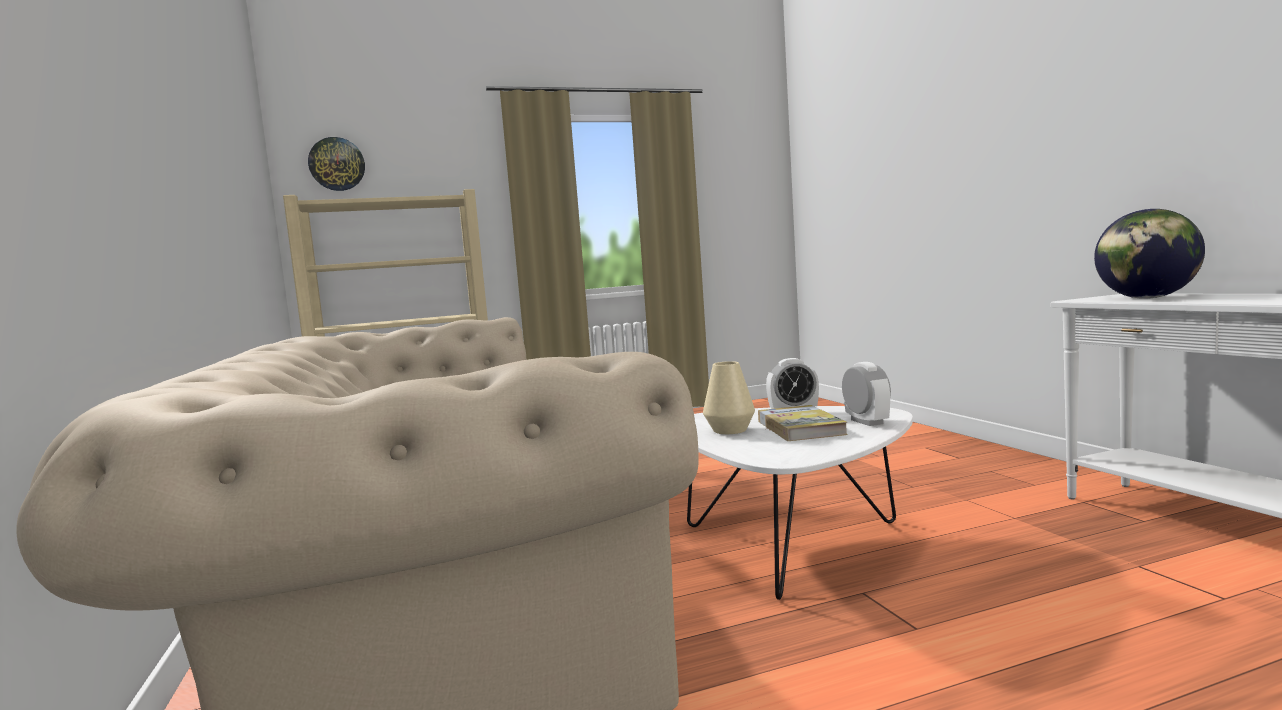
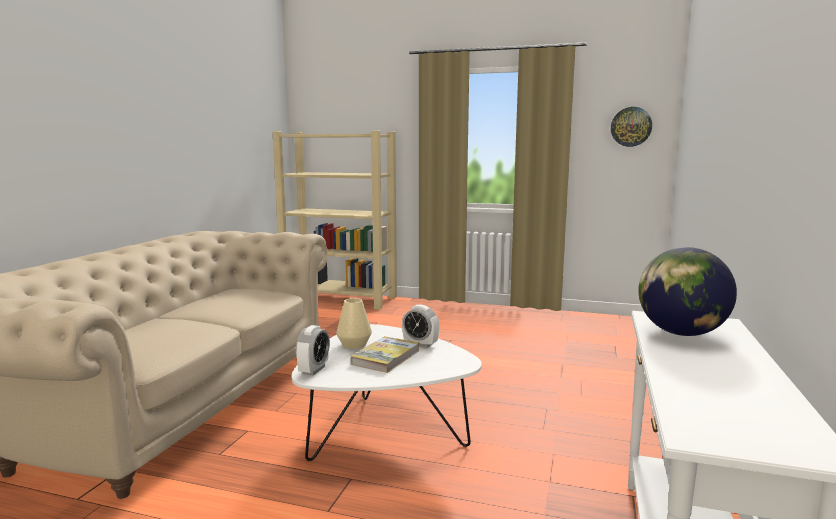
camera: 35 degrees right, 5 degrees up
(337, 164) = (320, 106): wall clock -> wall clock (631, 127)
(866, 422) = (427, 367): alarm clock -> alarm clock (313, 370)

